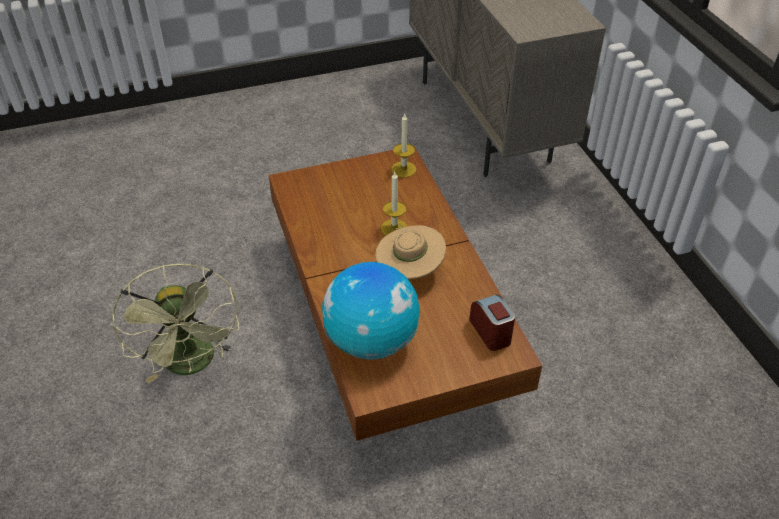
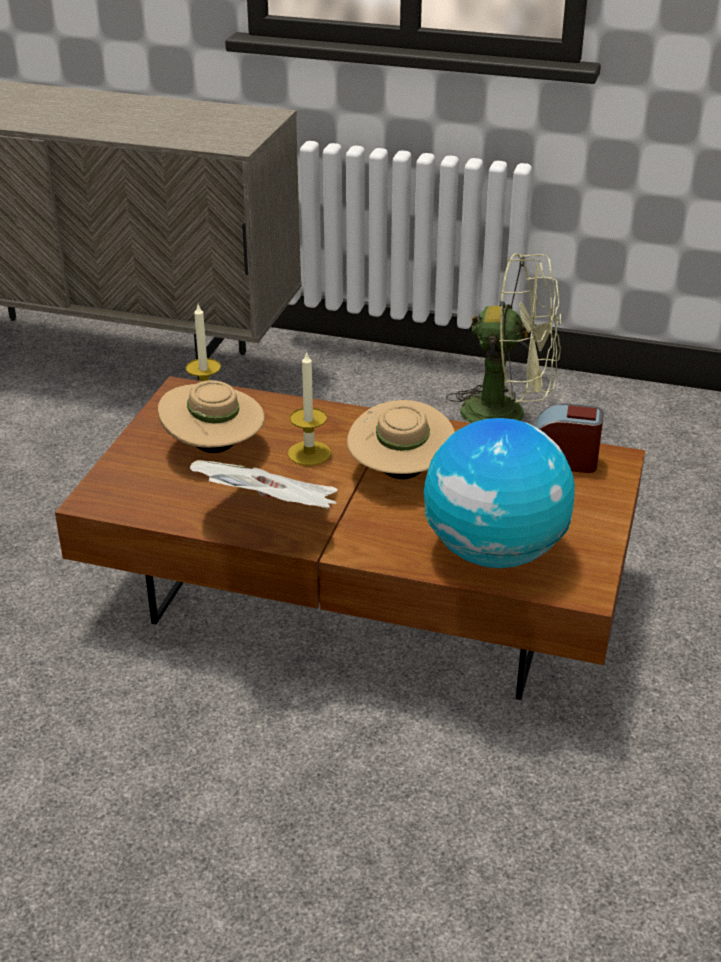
camera: 55 degrees left, 10 degrees down
(193, 364) = (239, 830): green fan -> green fan (508, 414)
(328, 244) = (273, 516): none -> newspaper
(365, 194) = (214, 449): none -> beige hat

